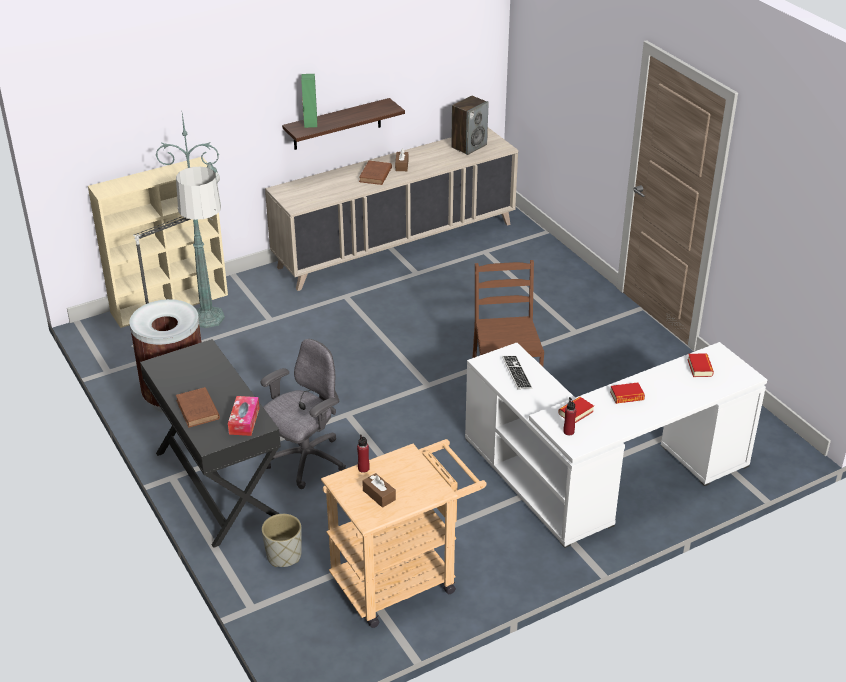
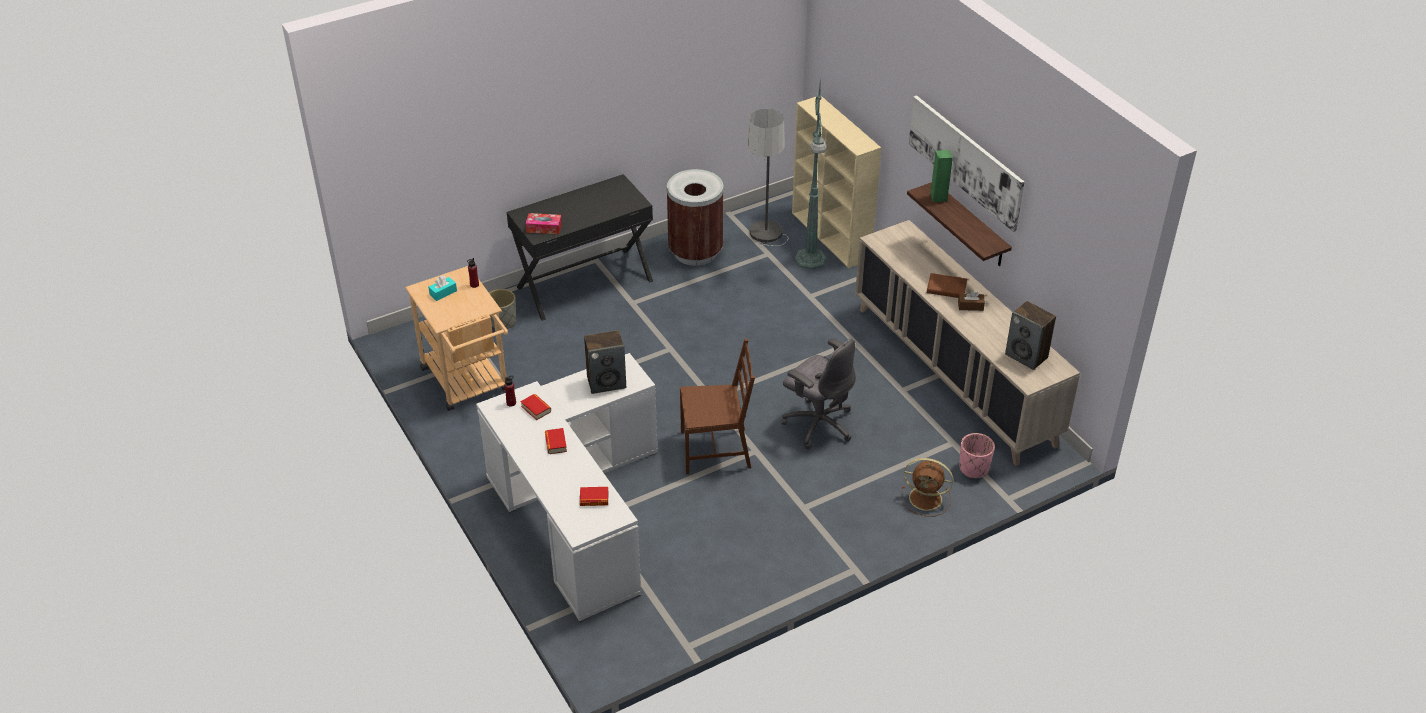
camera: 90 degrees right, 5 degrees up
(198, 411) = (559, 206): brown book -> none
(305, 461) = (609, 327): grey office chair -> grey office chair (818, 424)
(317, 71) = (965, 161): none -> picture
(379, 495) = (443, 293): brown tissue box -> turquoise tissue box
(515, 243) = (974, 468): none -> pink planter
(516, 373) = (606, 382): keyboard -> speaker
(554, 268) = (927, 499): none -> brown fan

